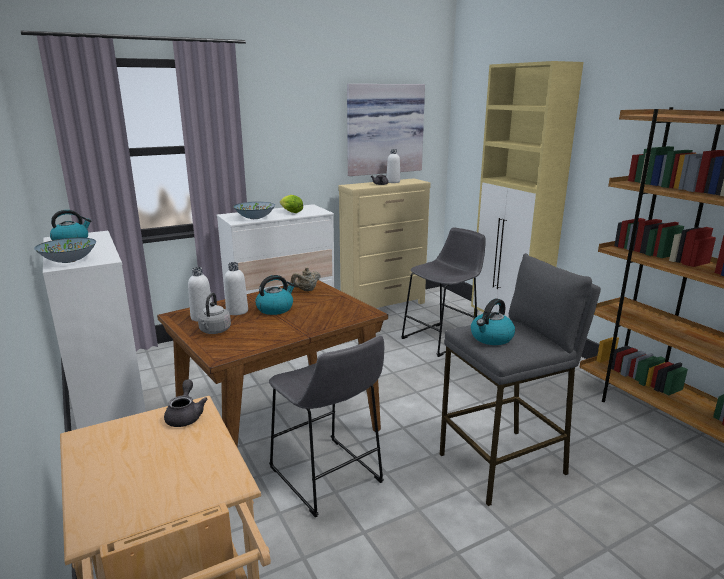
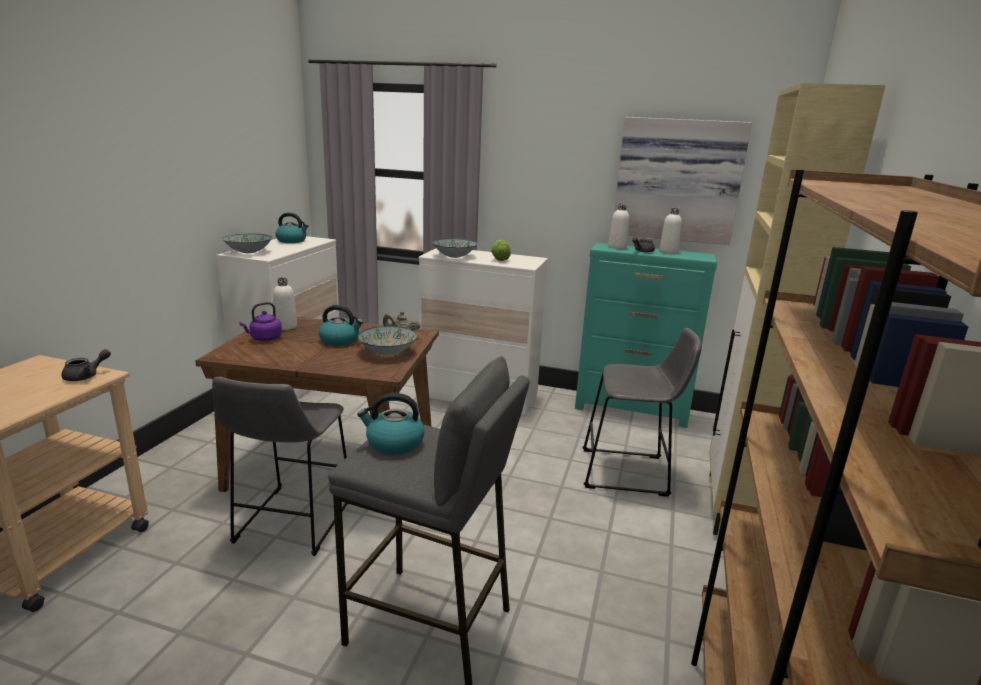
camera: 45 degrees right, 0 degrees up
(214, 331) = (264, 339): grey kettle -> purple kettle
(237, 311) = (314, 332): white bottle -> white bottle (617, 247)
(328, 302) = (387, 352): none -> bowl
(384, 306) = (632, 410): beige dresser -> turquoise dresser

